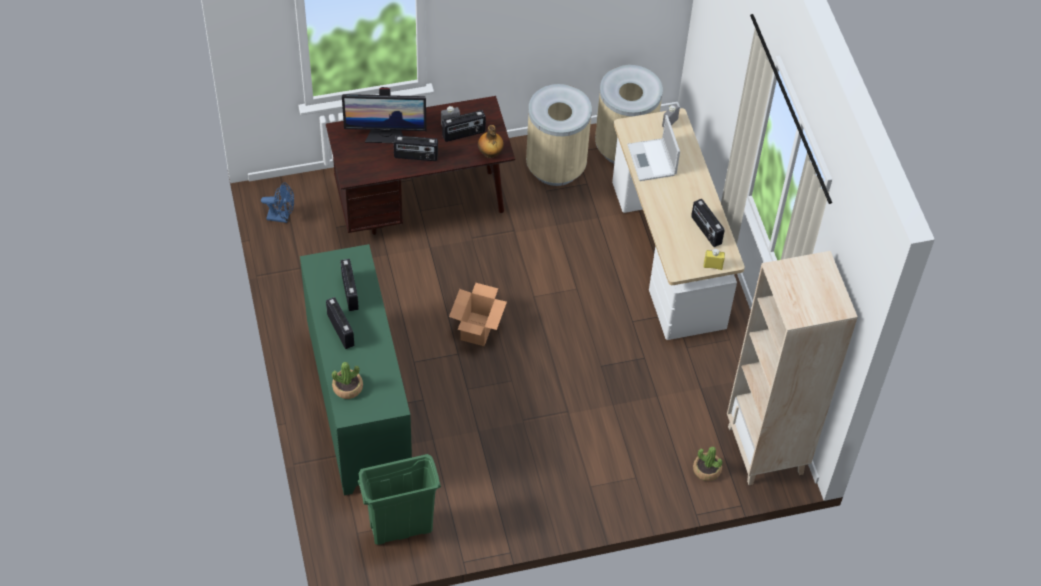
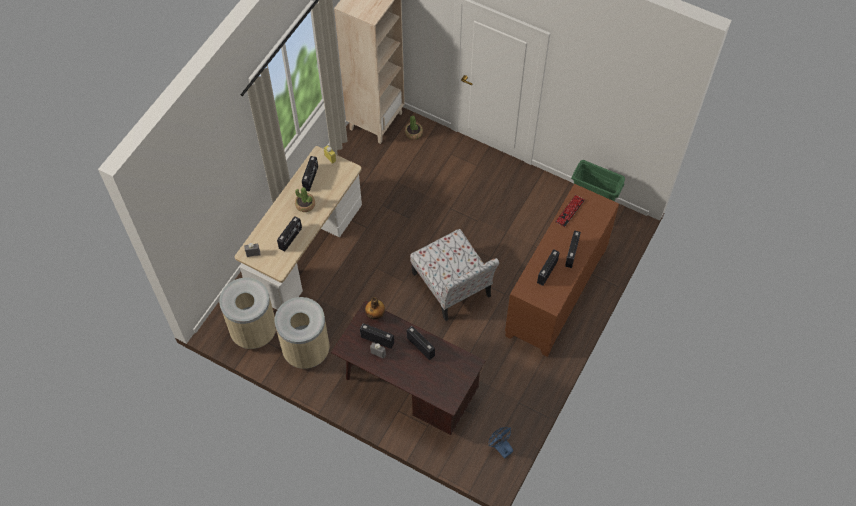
camera: 135 degrees left, 5 degrees up
(347, 387) = (595, 220): potted plant -> potted plant (305, 205)
(357, 404) = (557, 293): green cabinet -> brown cabinet
(385, 135) = (424, 377): monitor -> none
(385, 377) = (570, 211): none -> keyboard
(477, 329) = (452, 286): cardboard box -> chair
(652, 161) = (291, 238): laptop -> radio

